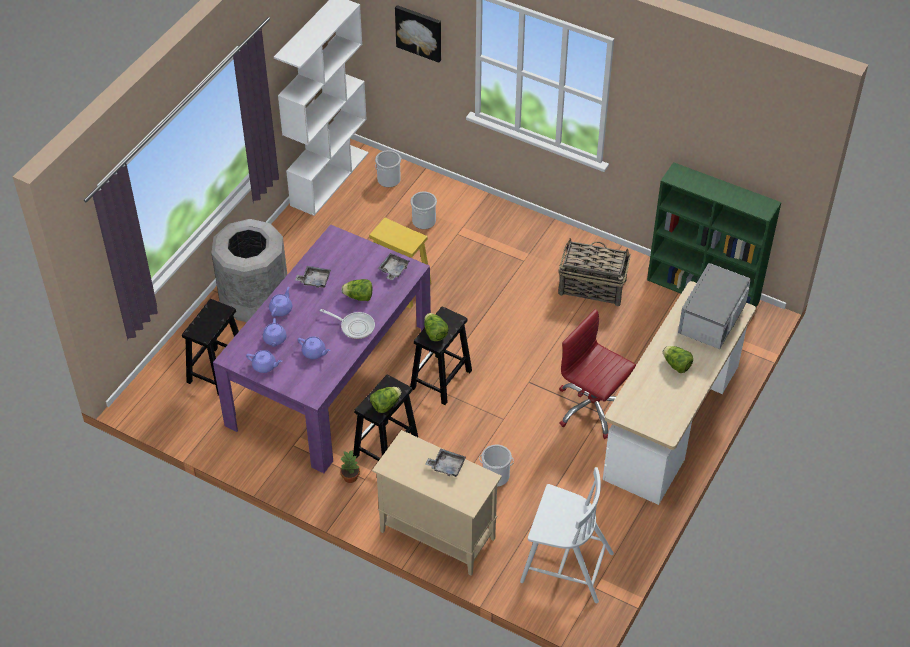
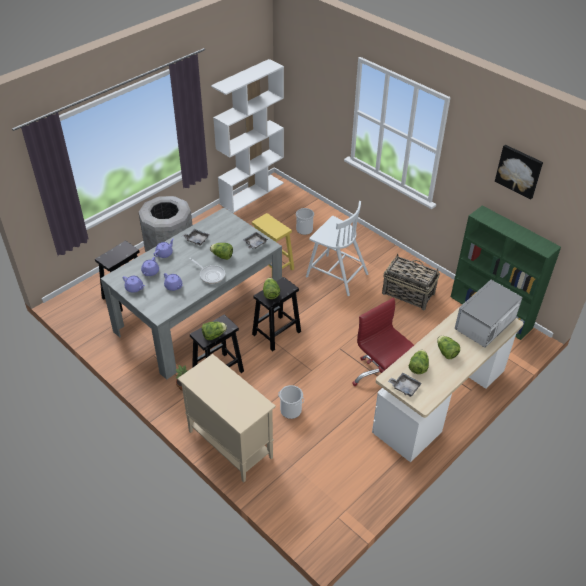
camera: 15 degrees right, 5 degrees down
(330, 377) = (199, 315): purple dining table -> grey dining table
(389, 179) = (291, 200): bucket -> none
(419, 32) = (320, 91): picture -> picture (519, 171)
(446, 466) = (235, 388): grey tray -> grey tray (404, 387)
(565, 566) = (319, 493): white chair -> white chair (336, 275)
(649, 391) = (418, 367): none -> lettuce

